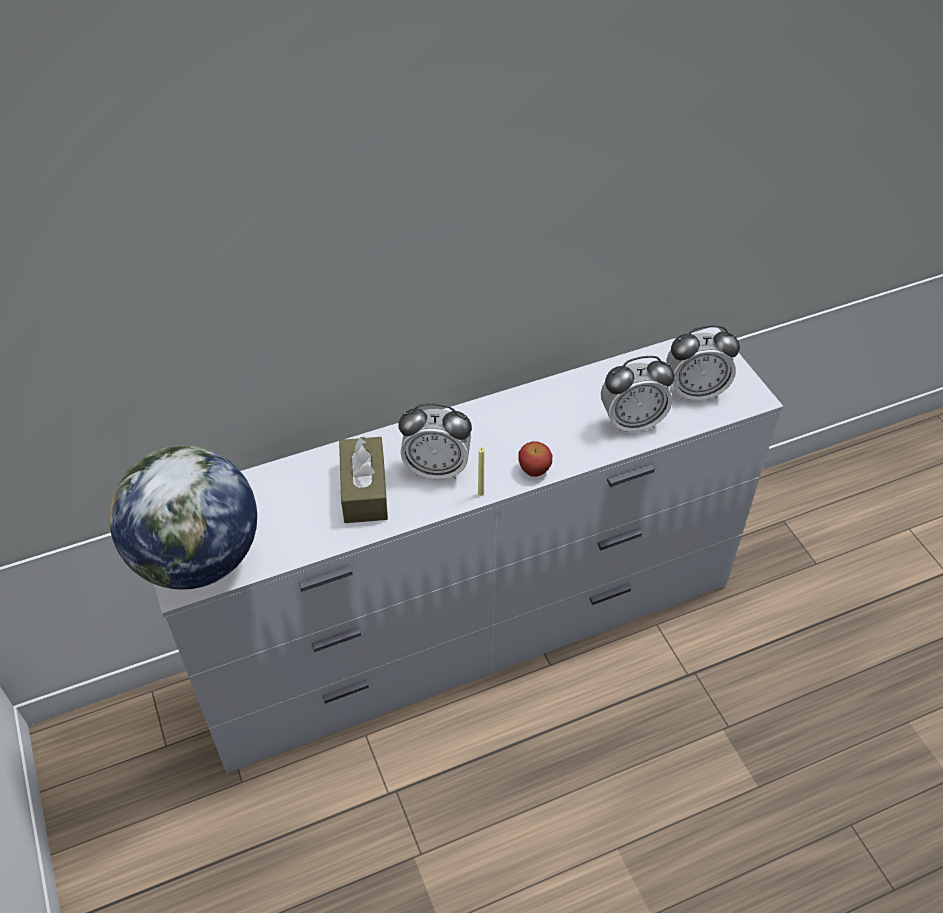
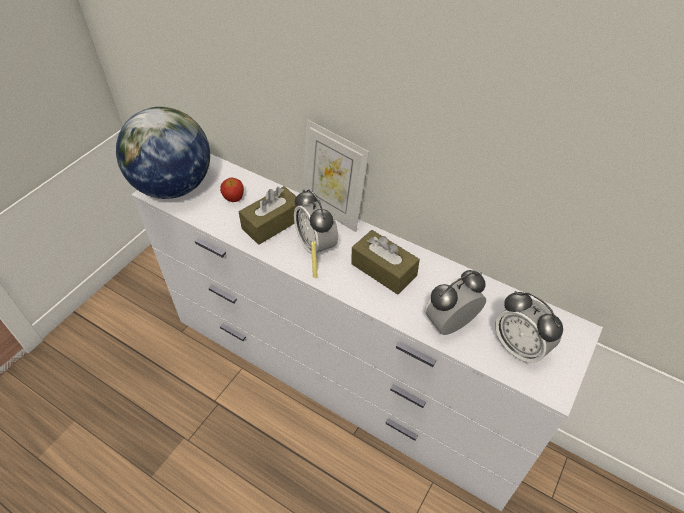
camera: 55 degrees right, 0 degrees up
(396, 427) = (332, 211): none -> picture frame
(522, 432) = (383, 270): none -> brown tissue box
(534, 470) = (357, 292): apple -> apple (234, 198)
(632, 422) = (450, 324): alarm clock -> alarm clock turned 105 degrees clockwise

